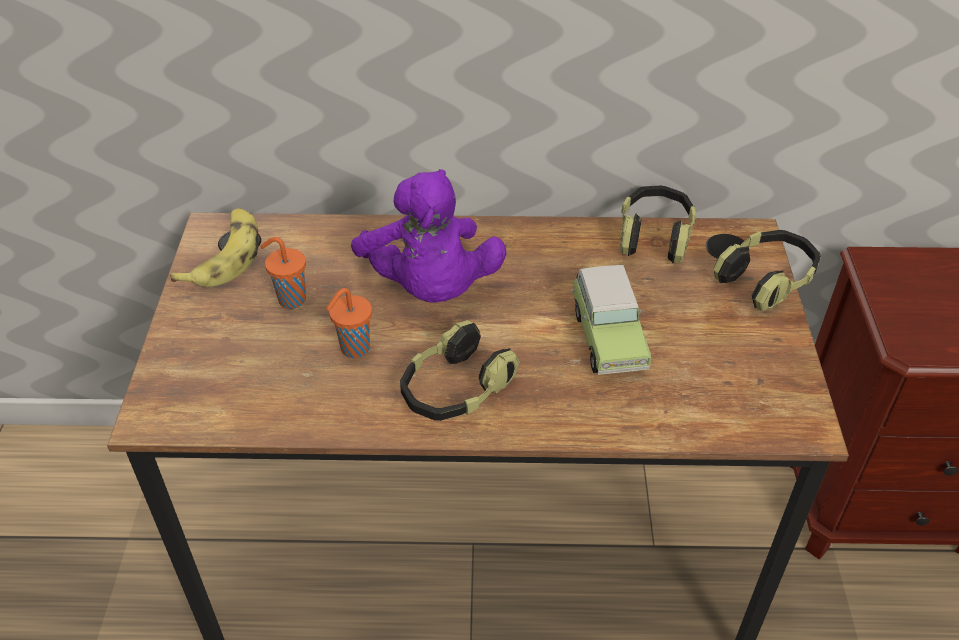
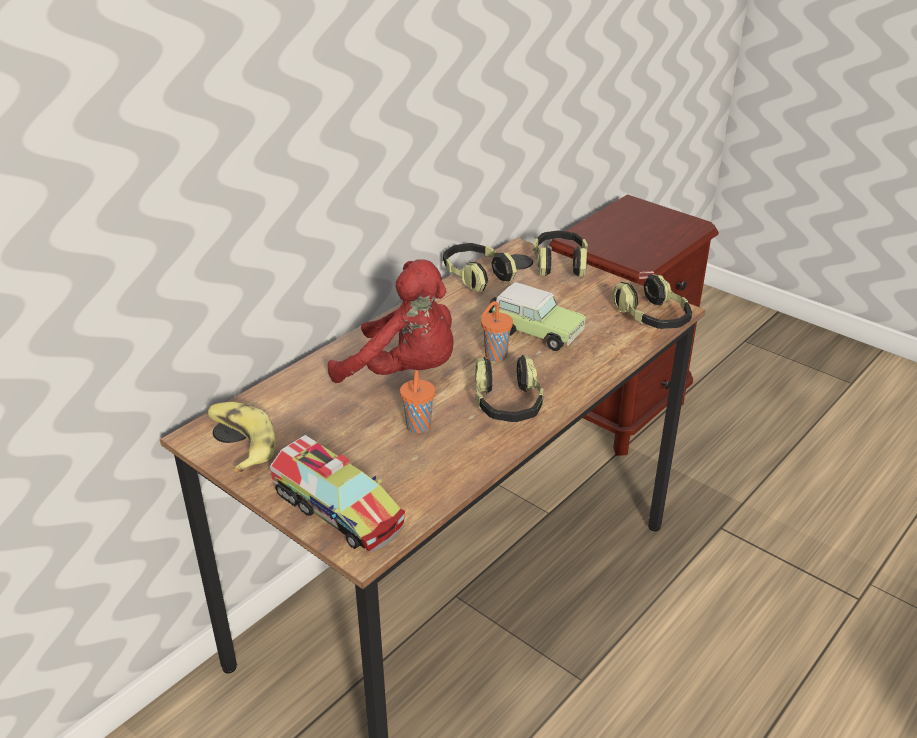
camera: 50 degrees left, 10 degrees down
(189, 369) = (338, 509): none -> toy truck
(290, 299) = (331, 433): orange cup -> orange cup (494, 356)
(430, 288) = (404, 372): purple plush toy -> red plush toy
(761, 417) = (653, 318): none -> headphones

